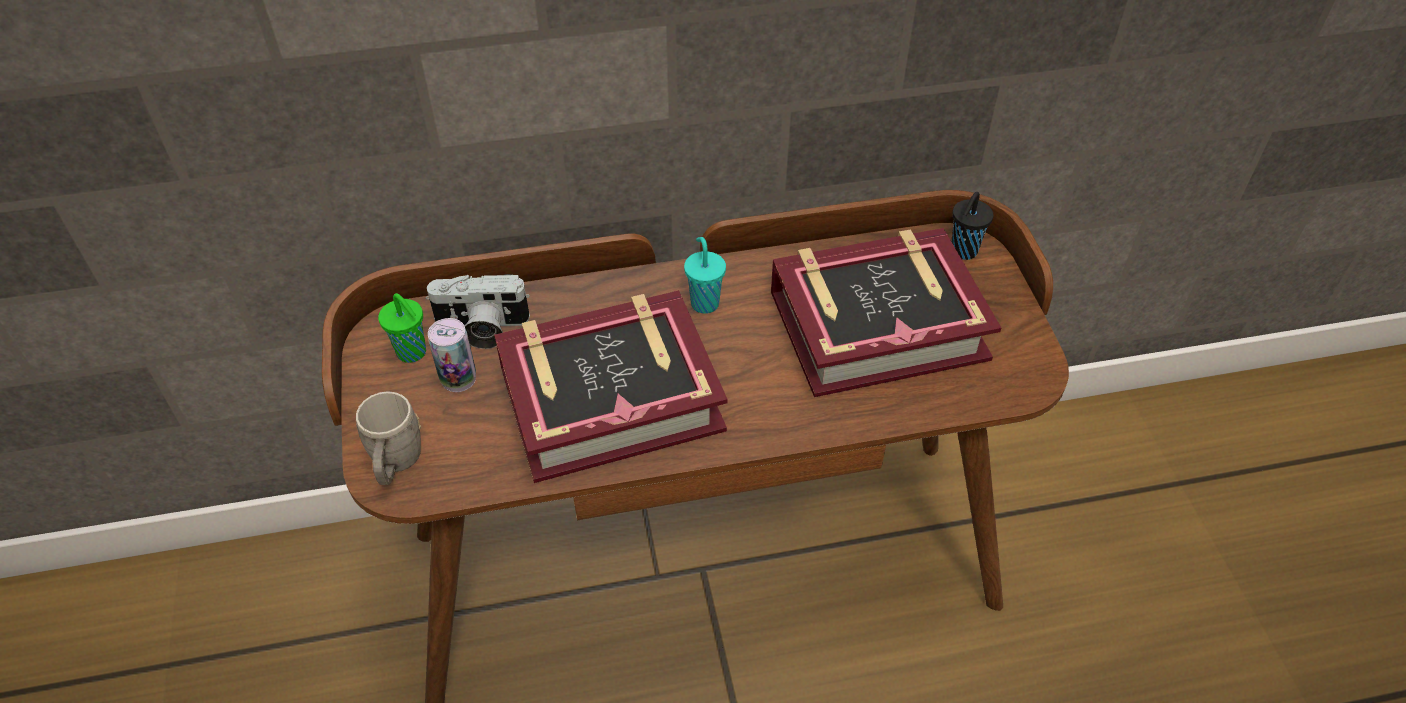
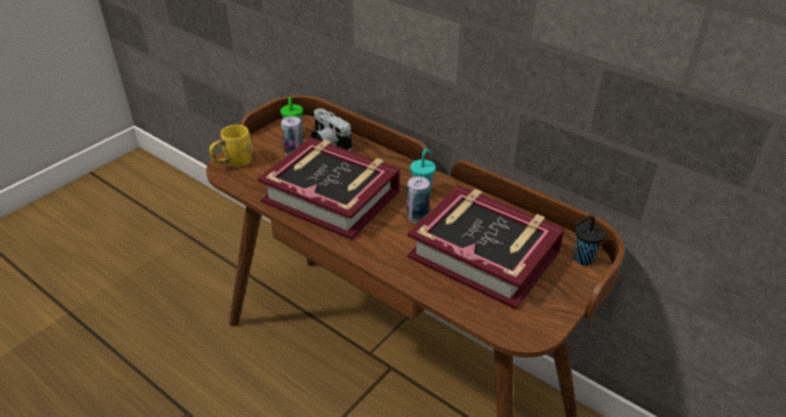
camera: 50 degrees right, 10 degrees down
(395, 464) = (234, 163): grey mug -> yellow mug
(747, 338) = (417, 216): none -> can

